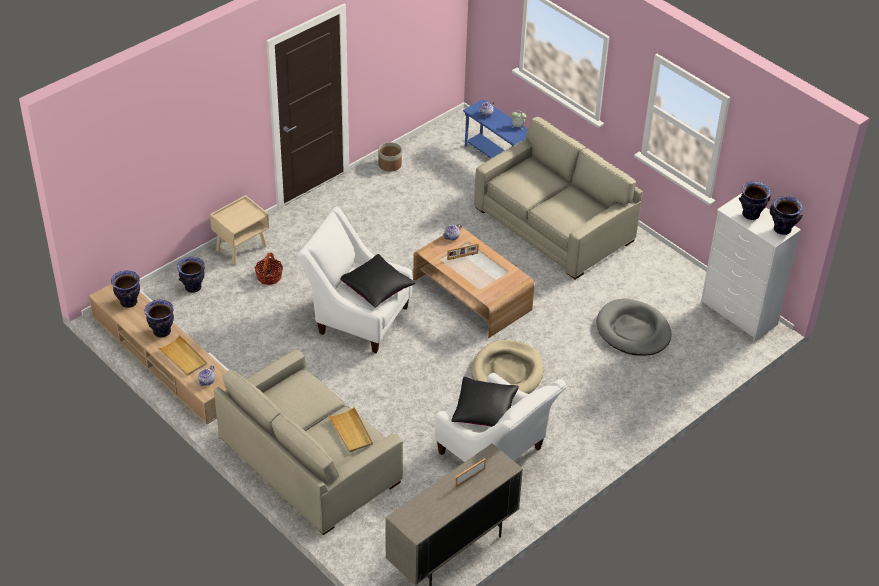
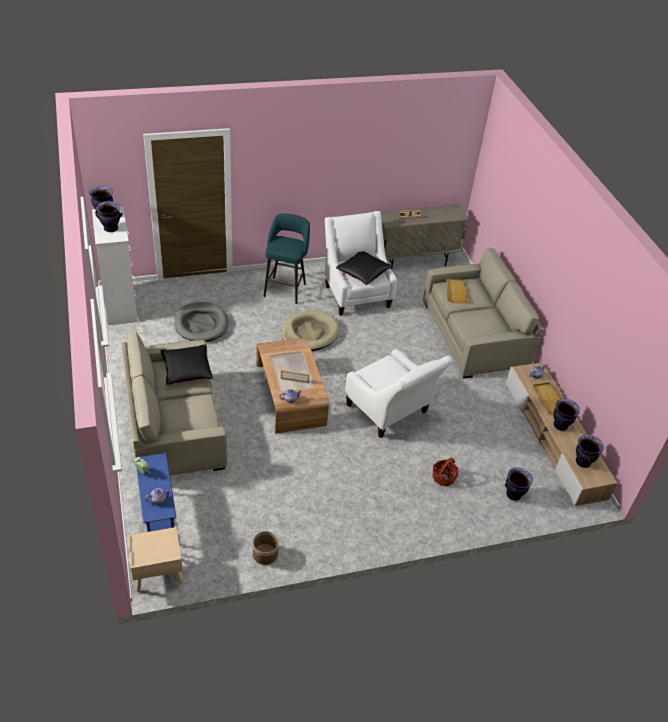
camera: 155 degrees left, 0 degrees up
(242, 247) = (456, 518): beige nightstand -> beige nightstand (157, 574)
(376, 287) = (382, 374): black pillow -> black pillow (187, 370)
(586, 421) = (285, 288): none -> turquoise stool

